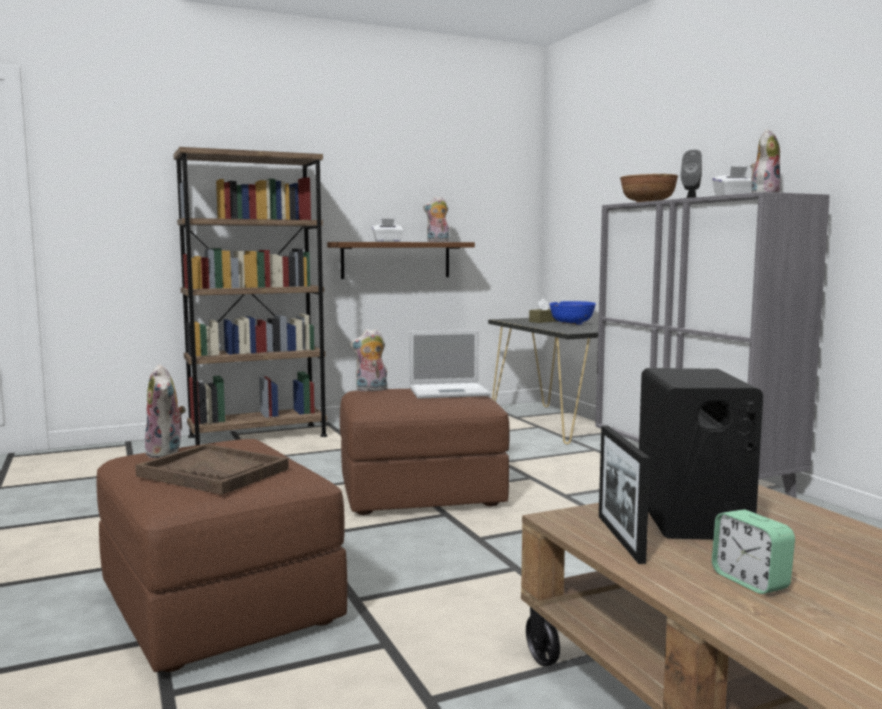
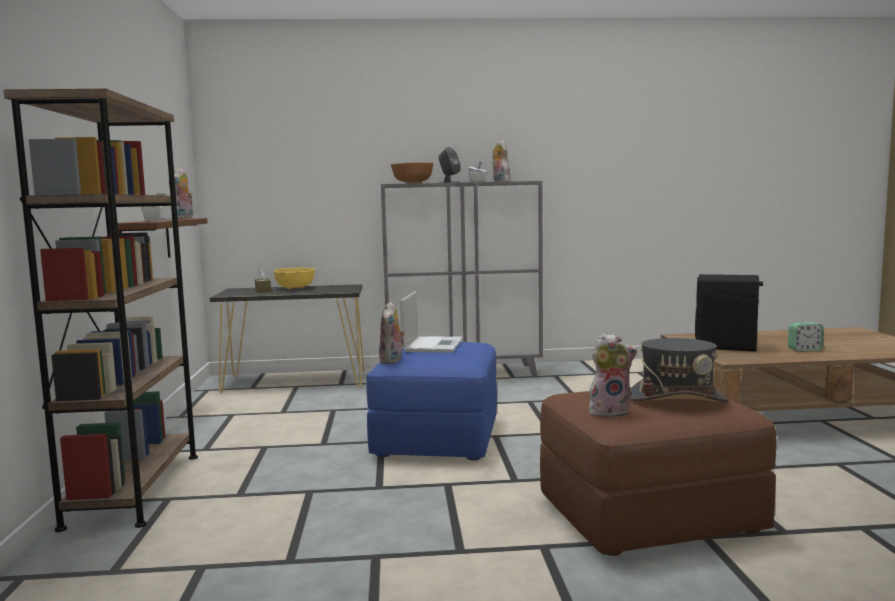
camera: 70 degrees left, 0 degrees up
(214, 472) = (677, 399): brown tray -> grey hat
(421, 492) = (437, 437): brown ottoman -> blue ottoman
(571, 324) = (295, 288): blue bowl -> yellow bowl
(620, 538) = (757, 356): picture frame -> none

